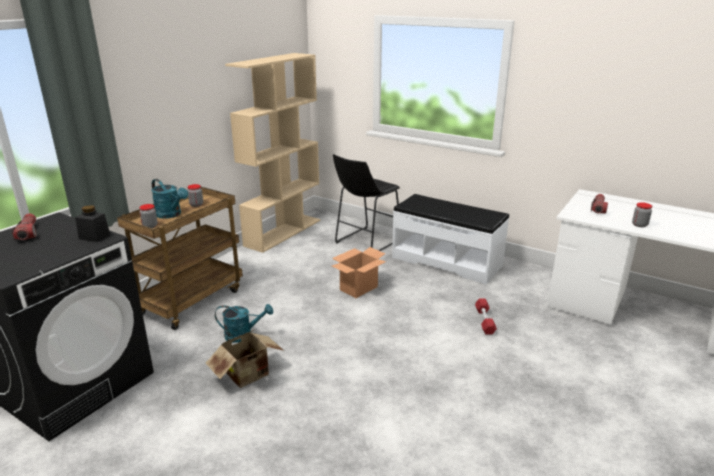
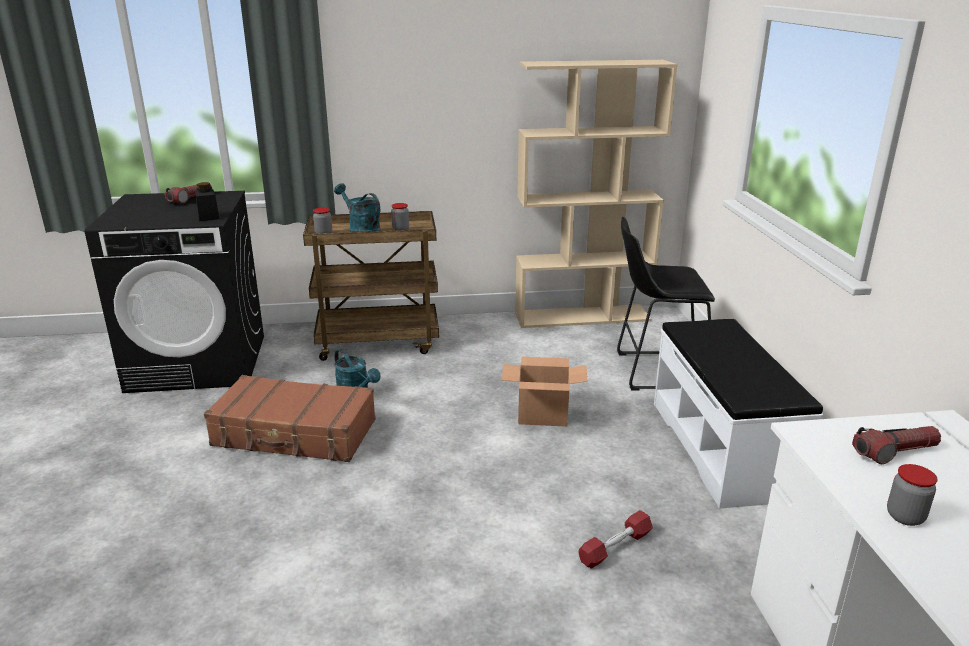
camera: 50 degrees right, 0 degrees up
(171, 215) = (361, 230): turquoise watering can -> turquoise watering can turned 135 degrees clockwise
(249, 375) = (295, 434): cardboard box -> brown suitcase

